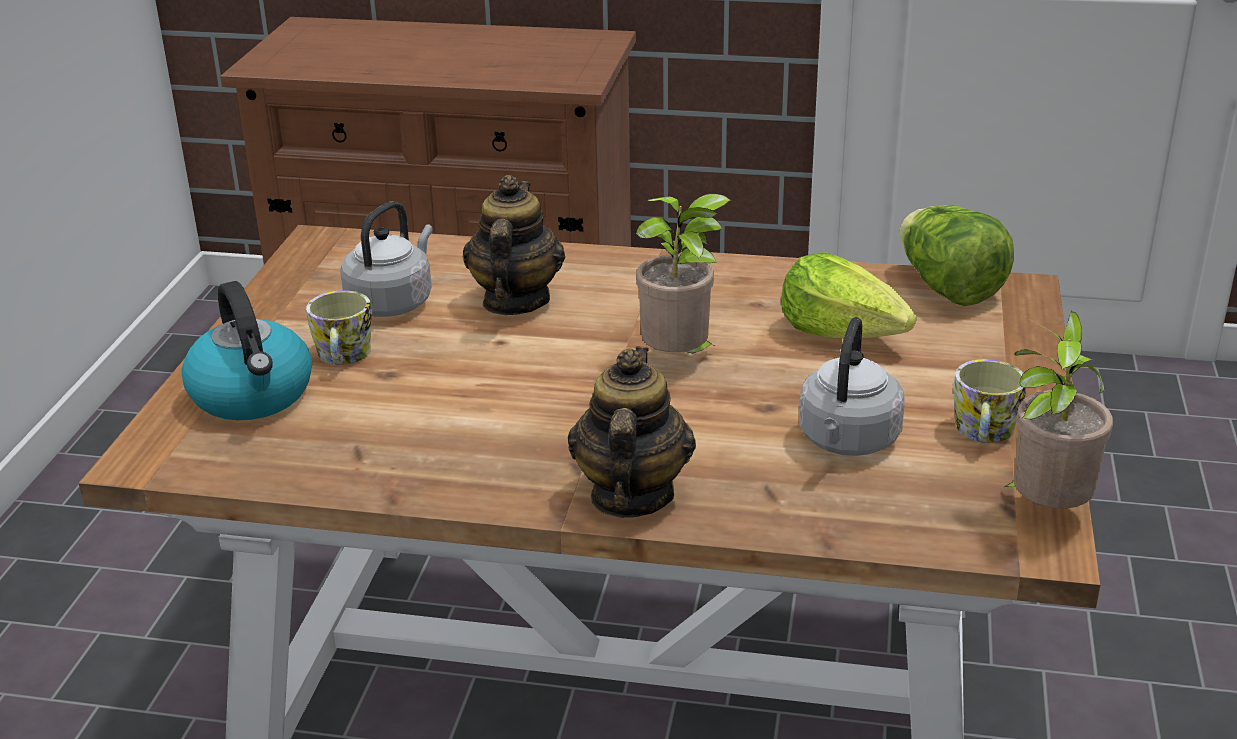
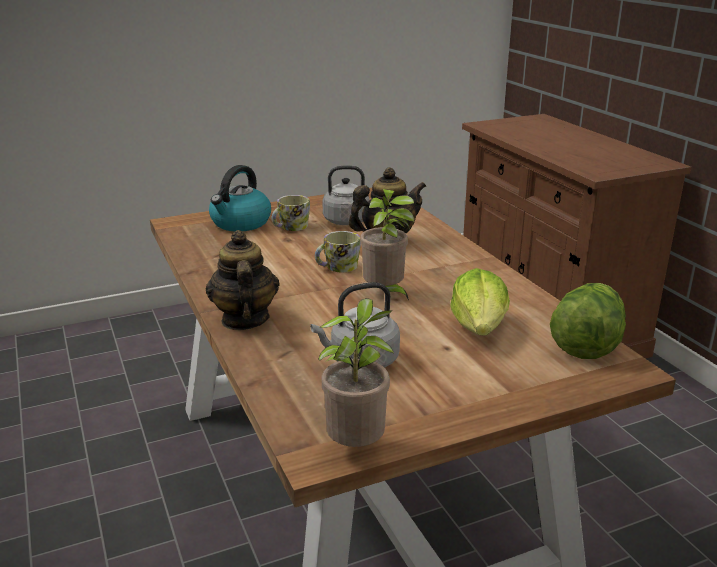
camera: 55 degrees right, 5 degrees down
(630, 496) = (244, 319): teapot -> teapot turned 75 degrees counterclockwise
(983, 433) = (424, 402): mug -> mug (337, 267)

